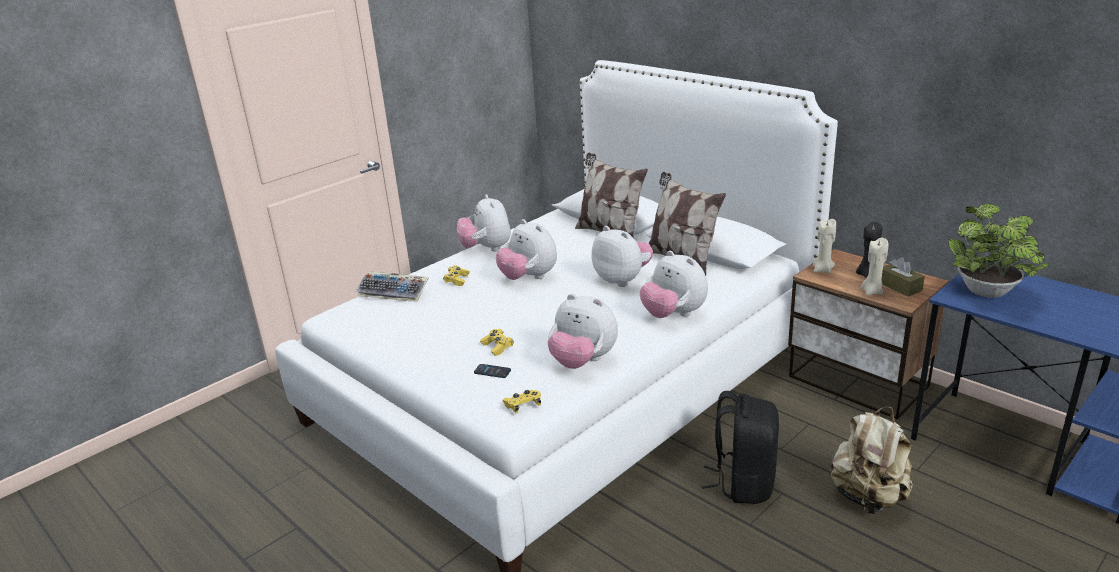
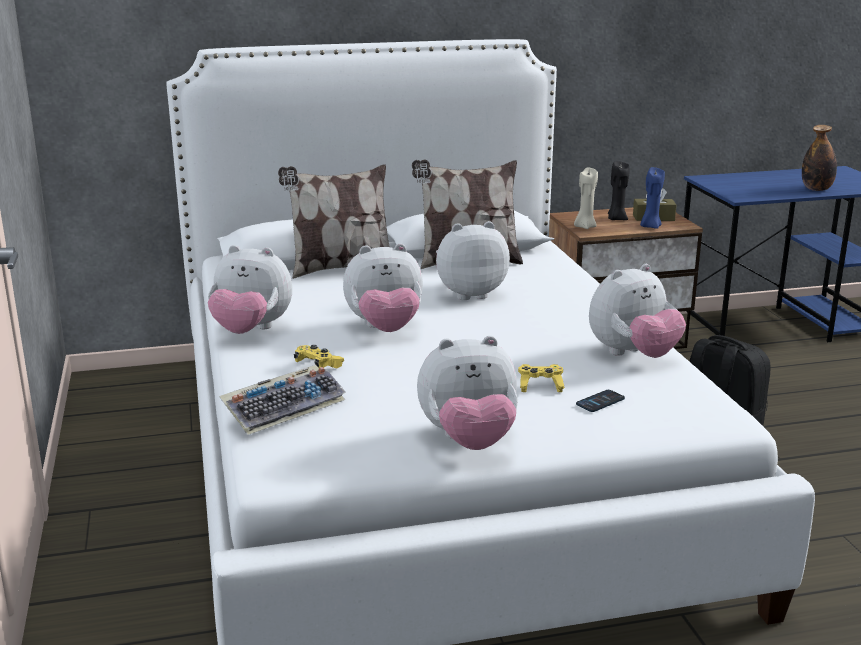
camera: 60 degrees left, 5 degrees down
(523, 406) = (699, 405): yellow game controller -> none
(673, 315) = (585, 295): plush toy -> plush toy (469, 441)
(868, 497) = (782, 398): beige backpack -> none
(872, 292) = (650, 226): beige candle -> blue candle
(989, 293) = (747, 188): potted plant -> none
(1060, 324) = (816, 189): none -> bottle

